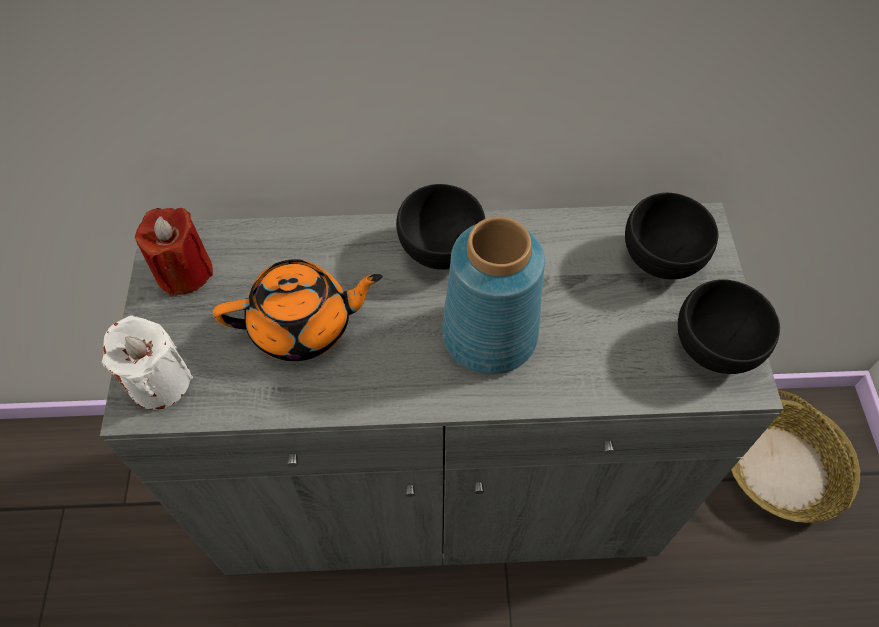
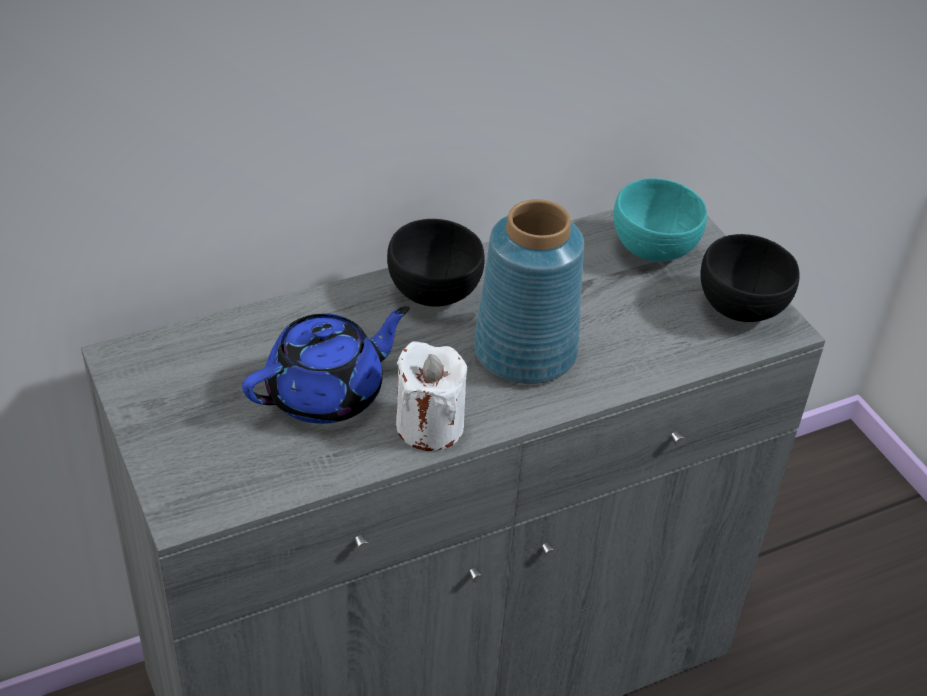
camera: 25 degrees left, 15 degrees down
(159, 382) = (197, 484): white candle -> white candle (429, 426)
(184, 272) = (162, 380): red candle -> none
(303, 325) = (327, 393): orange teapot -> blue teapot
(660, 258) = (652, 249): black bowl -> turquoise bowl
(783, 468) = (817, 523): basket -> none

